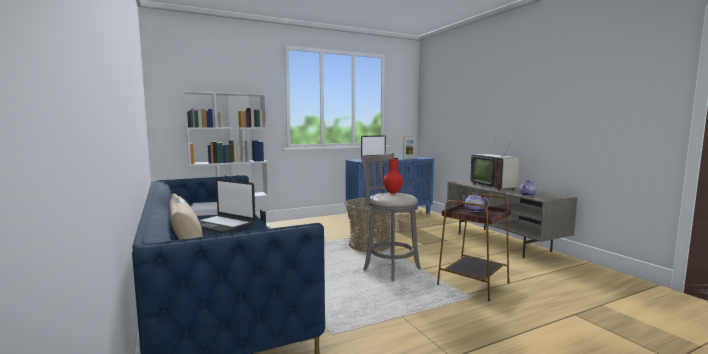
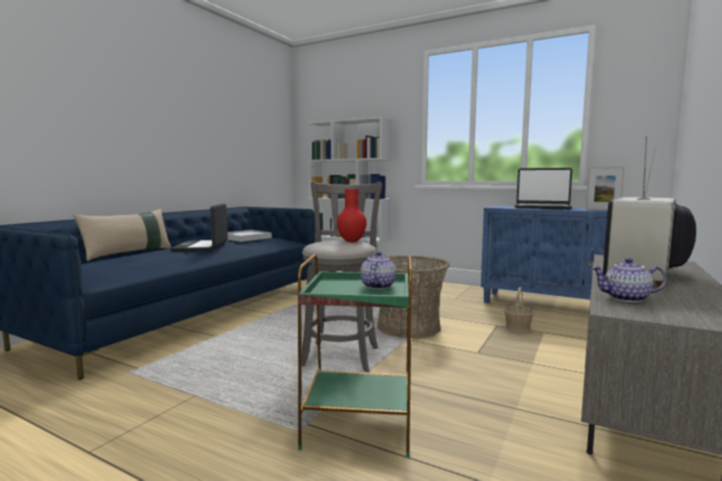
camera: 55 degrees right, 0 degrees up
(472, 284) = (357, 421): brown side table -> green side table

